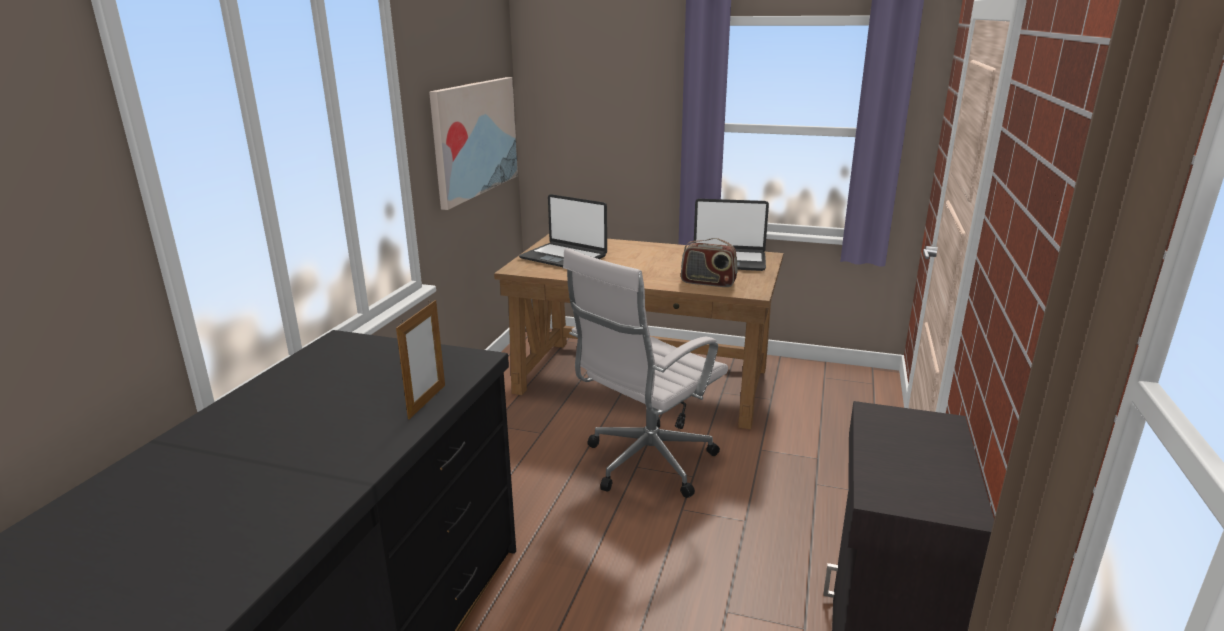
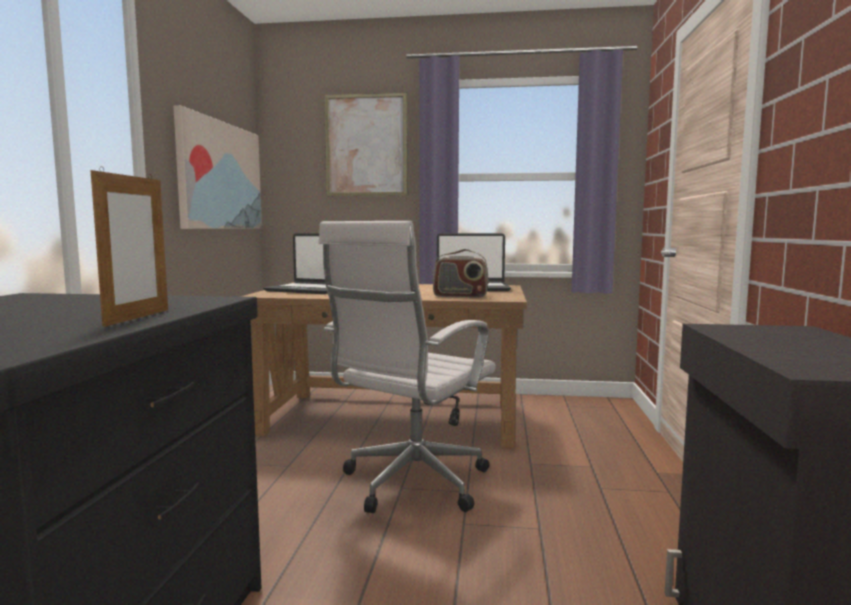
camera: 10 degrees left, 15 degrees down
(626, 87) = (366, 145): none -> picture

